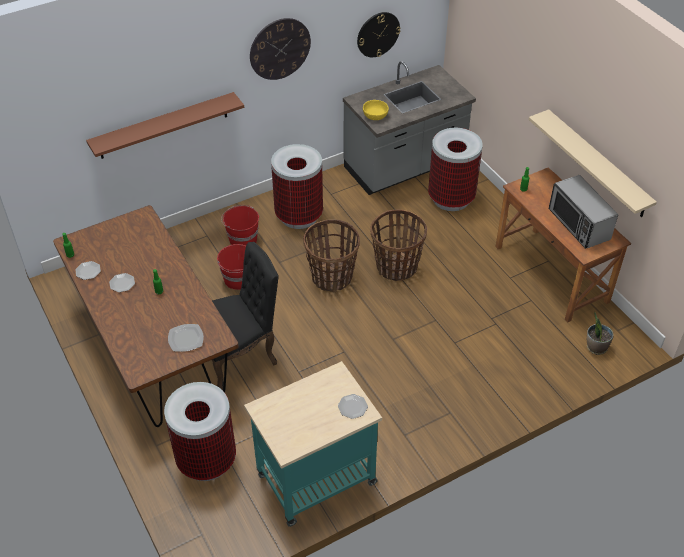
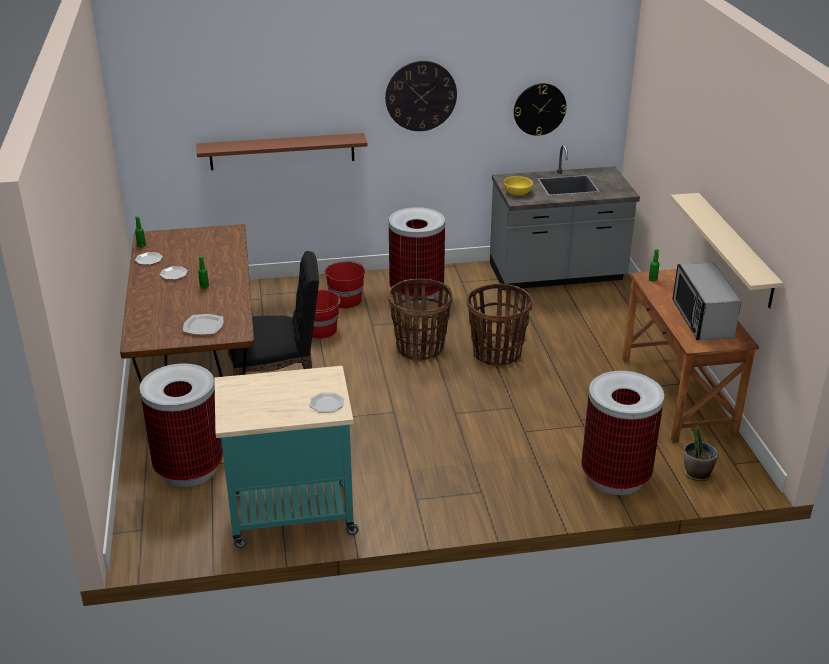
camera: 20 degrees right, 15 degrees down
(451, 198) = (594, 309): trash can -> trash can (615, 477)

